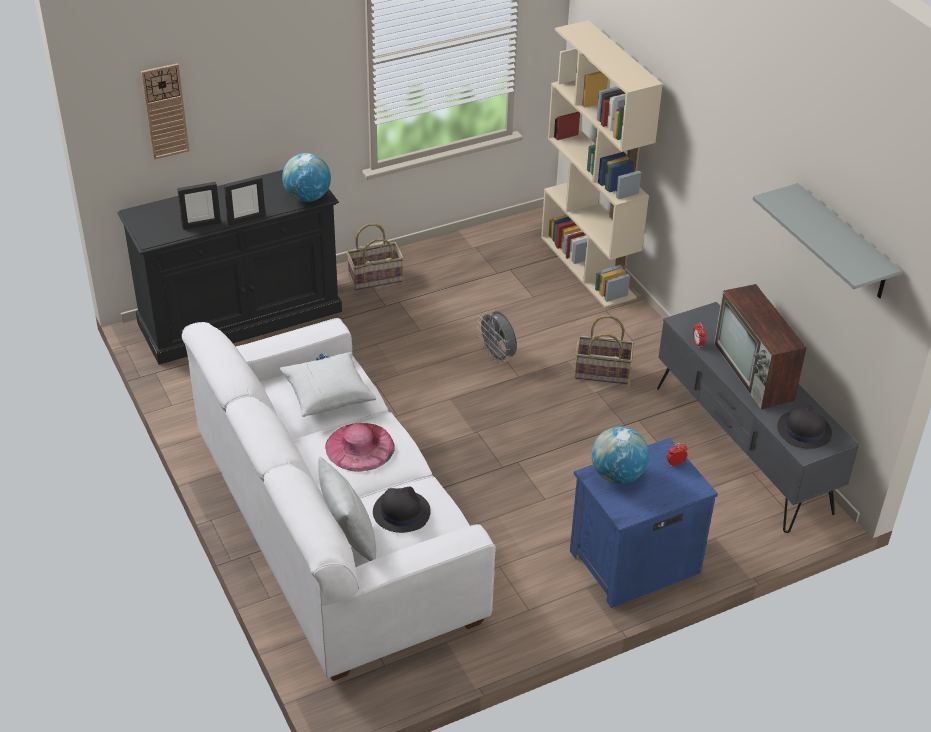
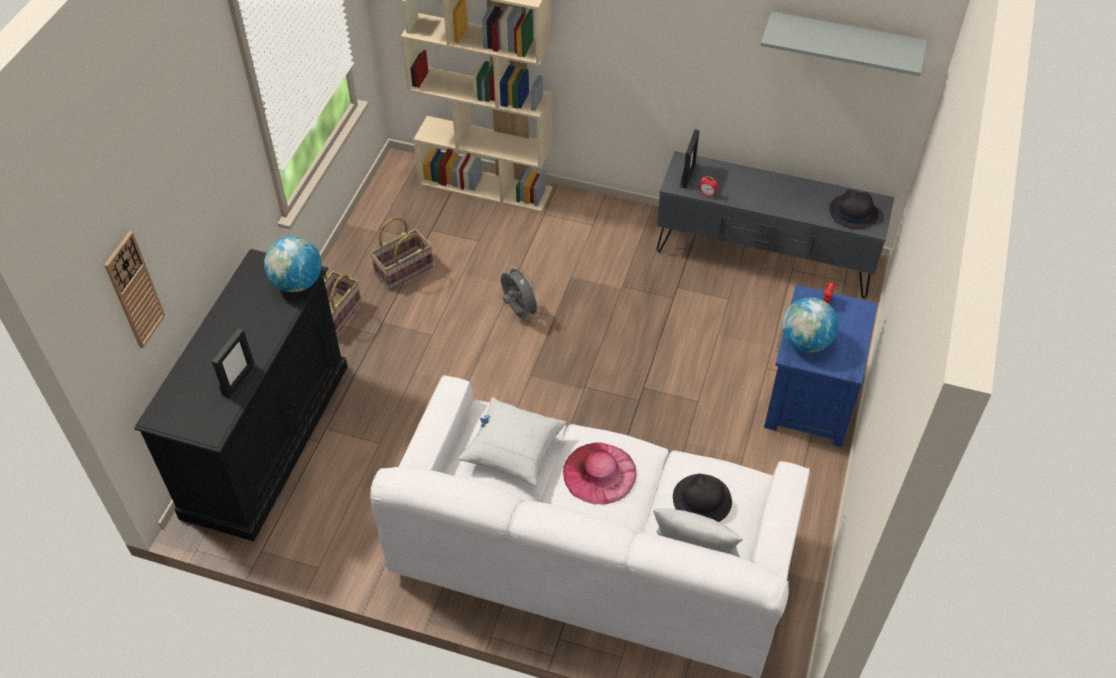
camera: 45 degrees left, 10 degrees up
(246, 219) = (273, 343): picture frame -> picture frame (687, 175)
(498, 356) = (518, 311): grey fan -> grey fan turned 135 degrees counterclockwise
(601, 373) = (606, 268): basket -> basket (404, 271)
(754, 373) = (770, 190): television -> none

